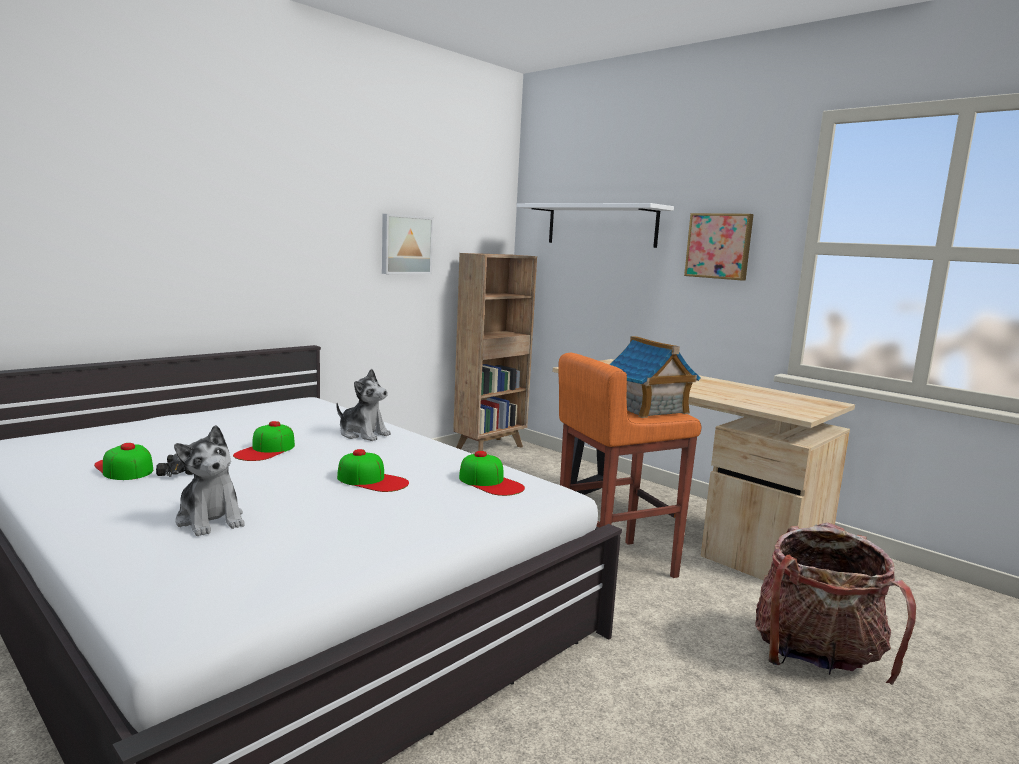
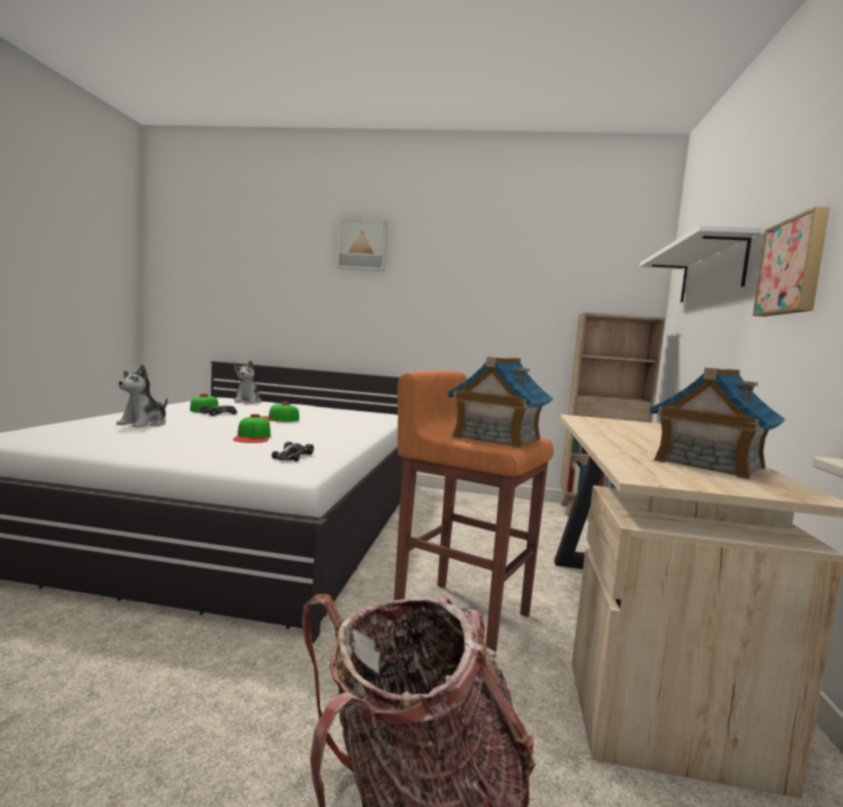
camera: 55 degrees right, 5 degrees down
(363, 434) = (345, 427): plush toy -> plush toy (247, 401)
(405, 244) = (519, 306): picture -> picture (362, 245)
(490, 482) = (292, 456): cap -> toy car
(759, 394) = (709, 464): none -> toy house

